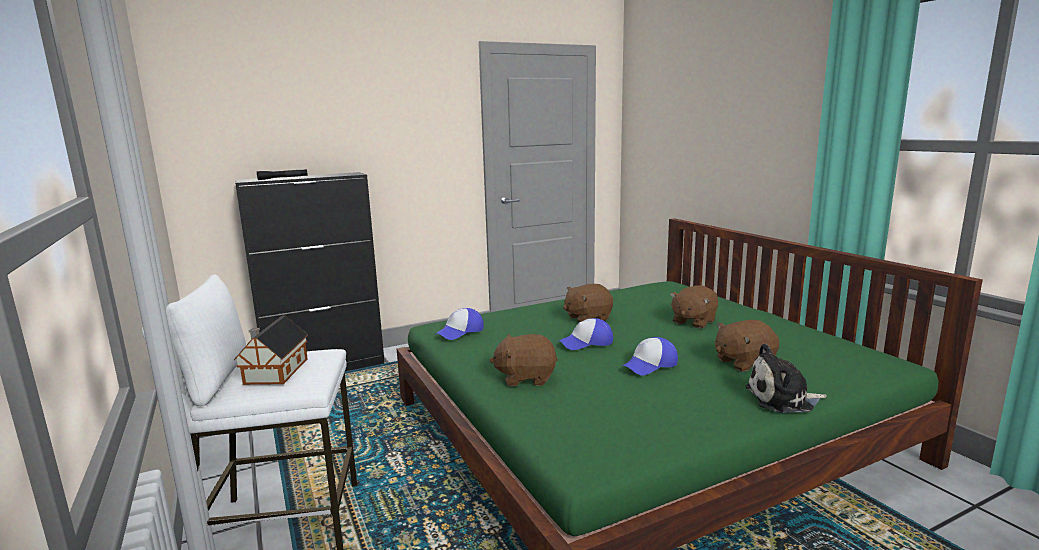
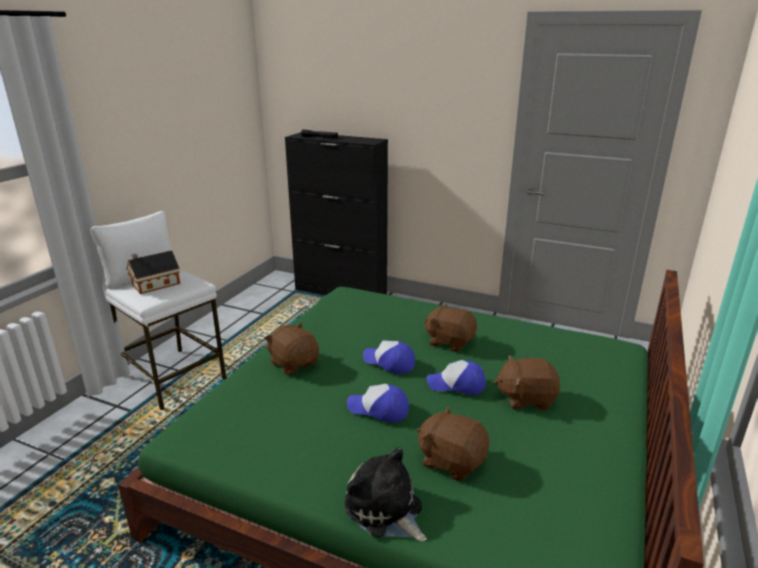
camera: 50 degrees right, 10 degrees up
(460, 332) = (343, 305): cap -> cap (456, 384)

